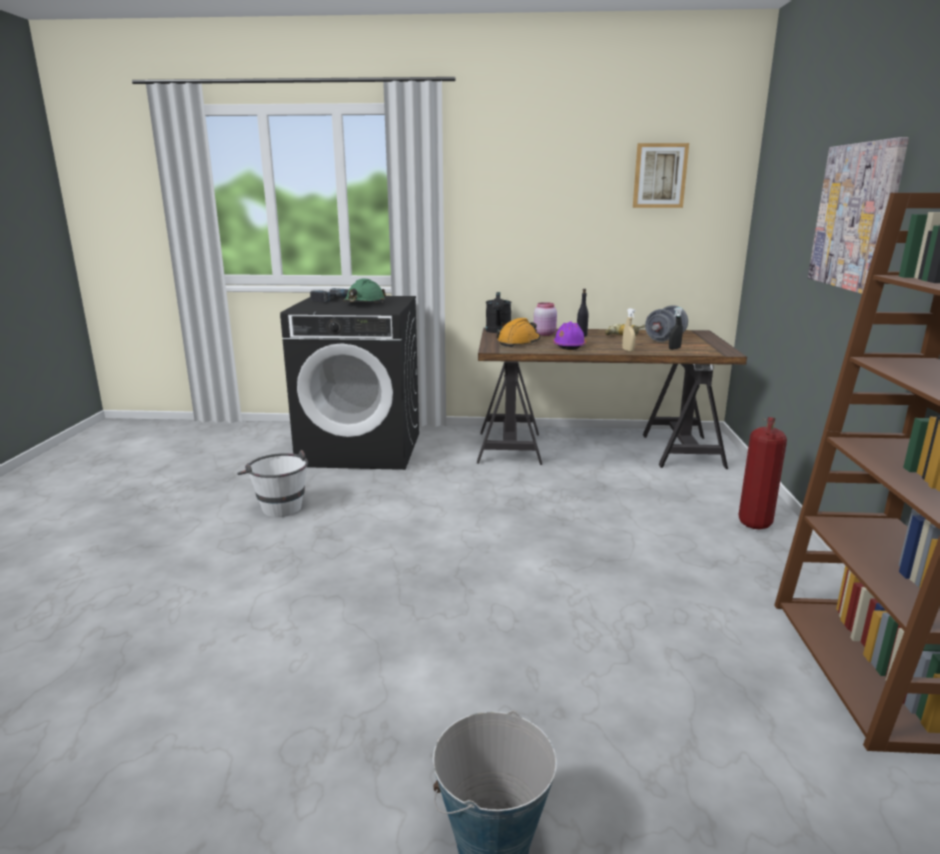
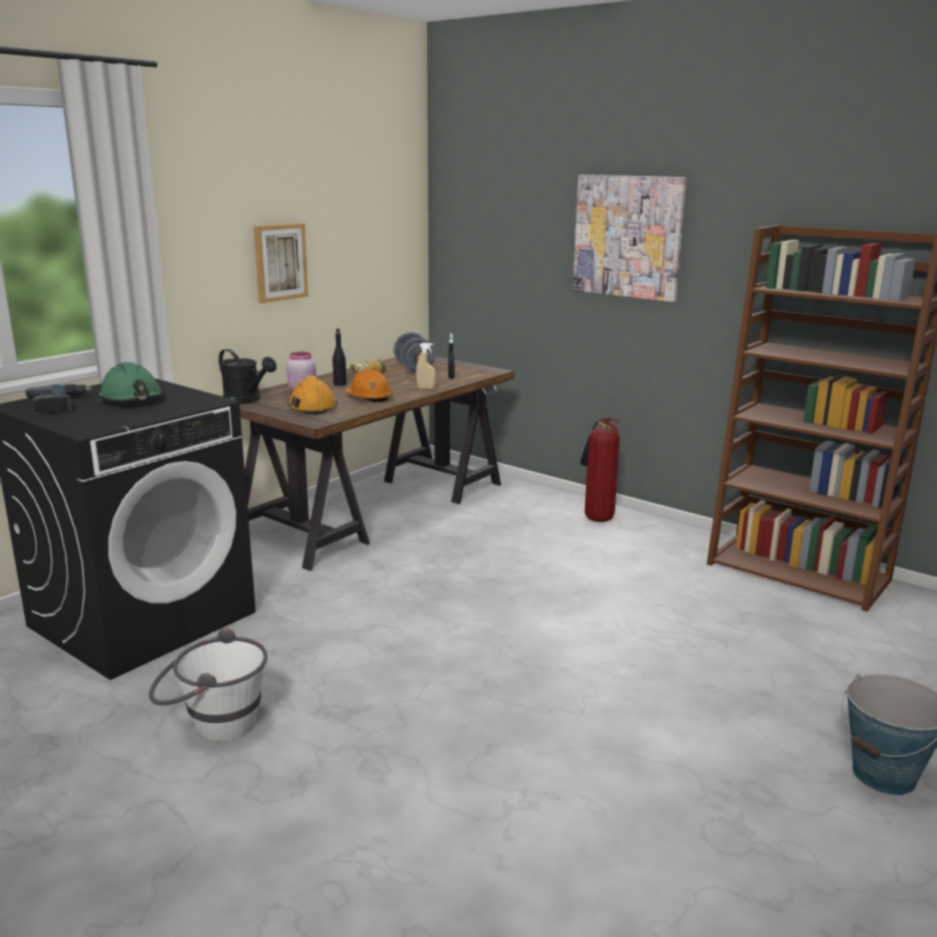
camera: 55 degrees left, 0 degrees up
(569, 346) = (369, 398): purple hard hat -> orange hard hat
(659, 176) = (358, 191): picture -> picture (280, 262)

